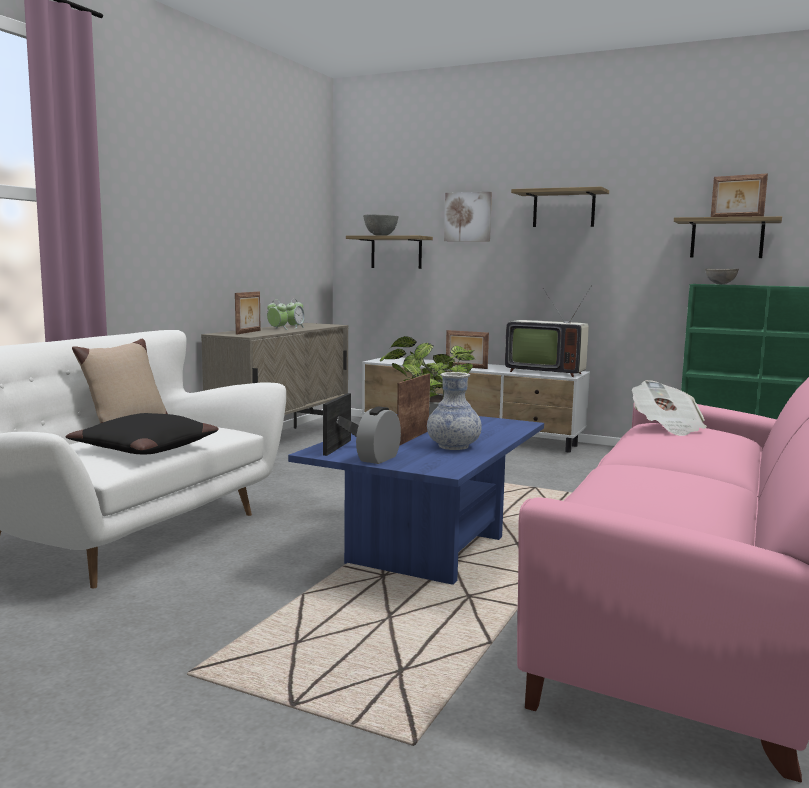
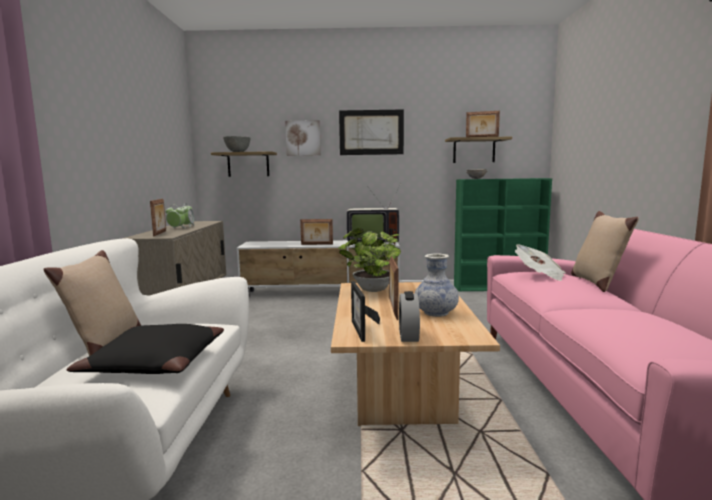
camera: 25 degrees left, 0 degrees up
(427, 550) = (402, 395): blue coffee table -> beige coffee table
(563, 209) = (371, 132): shelf -> picture
(743, 446) = (597, 283): none -> beige pillow

